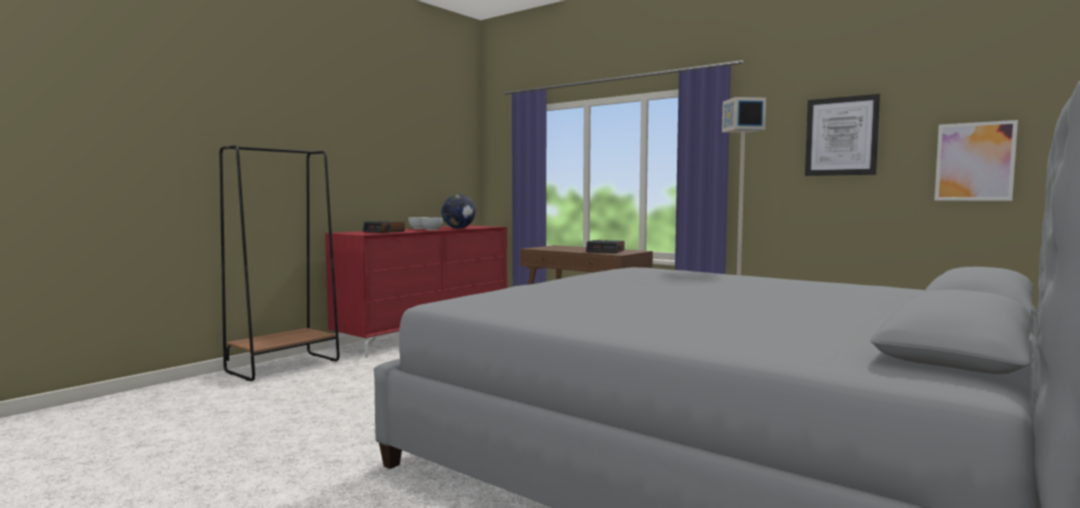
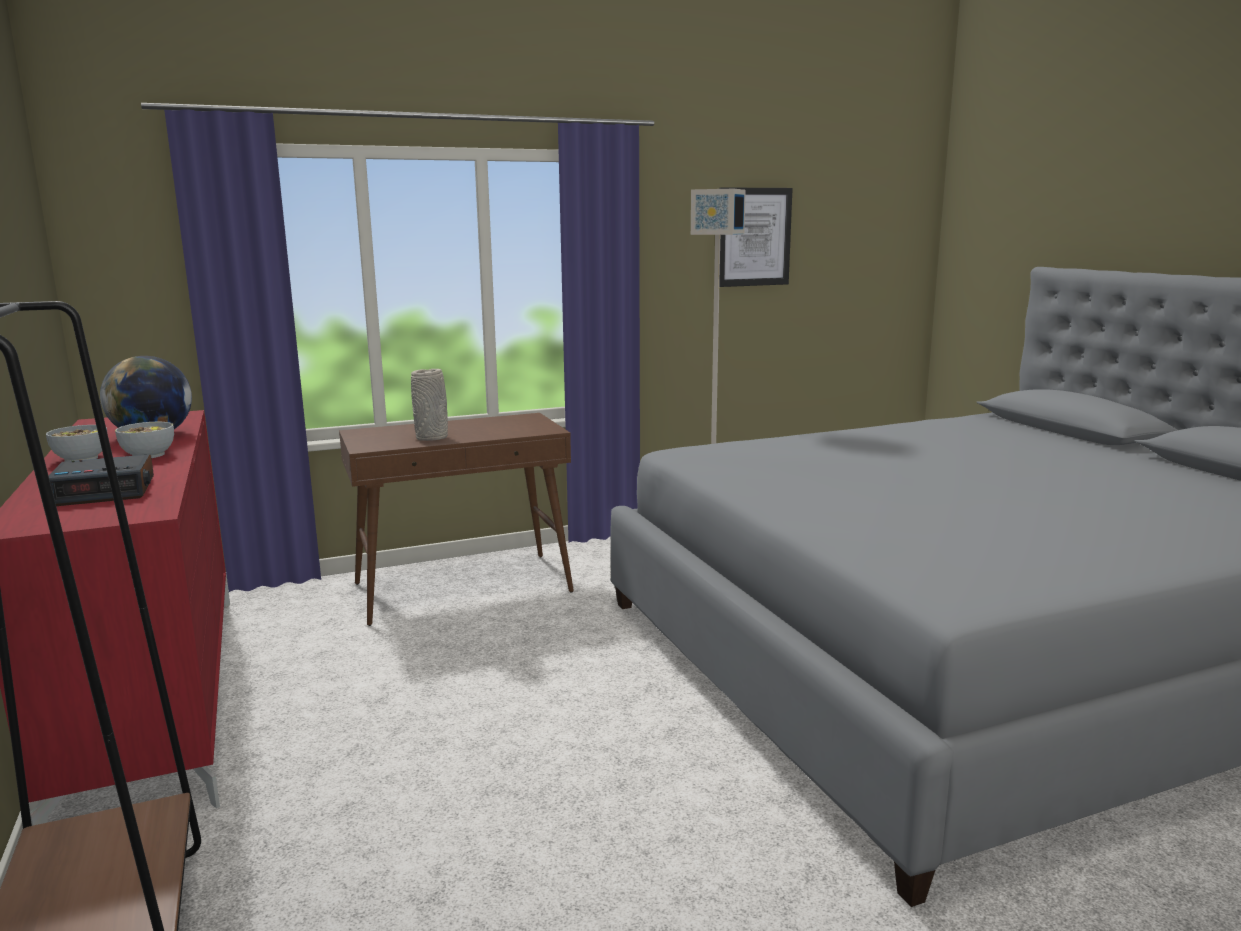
camera: 60 degrees left, 10 degrees up
(566, 249) = (432, 438): none -> grey vase
(606, 251) = (503, 428): alarm clock -> none
(974, 161) = (865, 269): picture -> none

